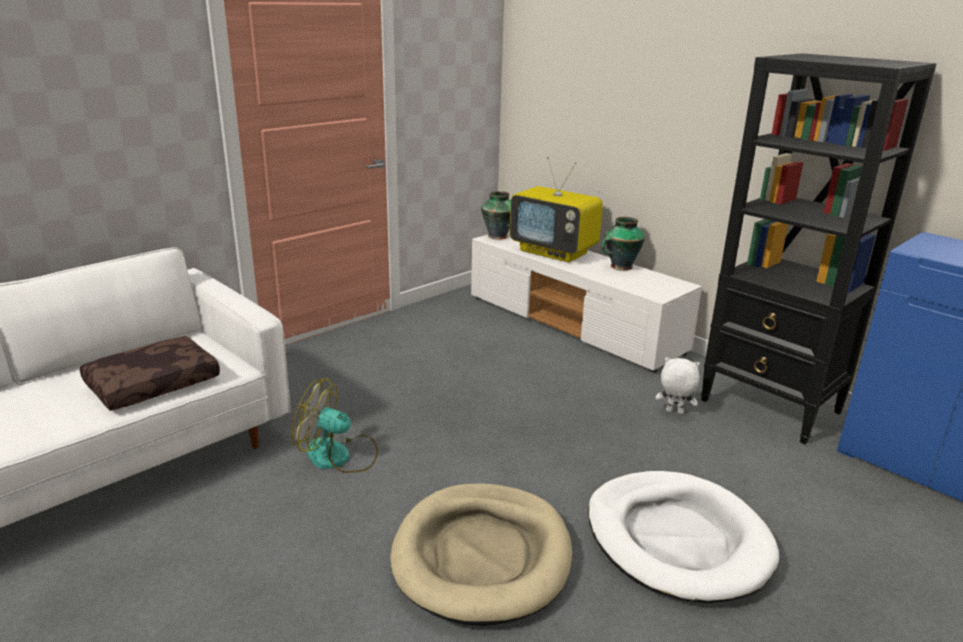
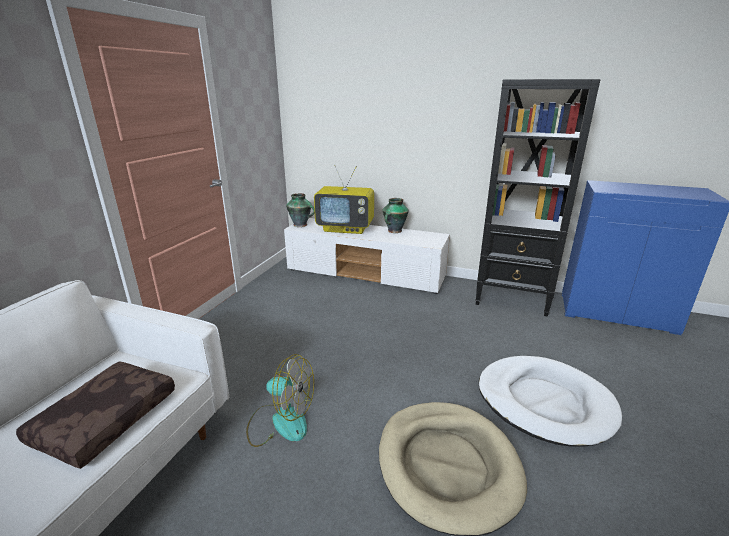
camera: 25 degrees left, 0 degrees up
(338, 456) = (281, 421): fan -> fan turned 150 degrees counterclockwise
(674, 412) = (468, 316): white plush toy -> none

